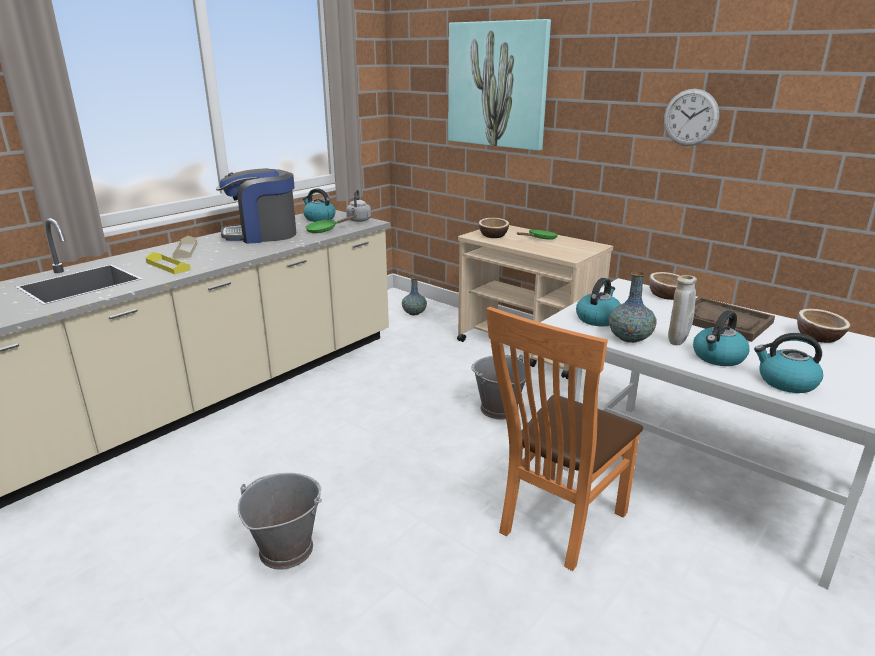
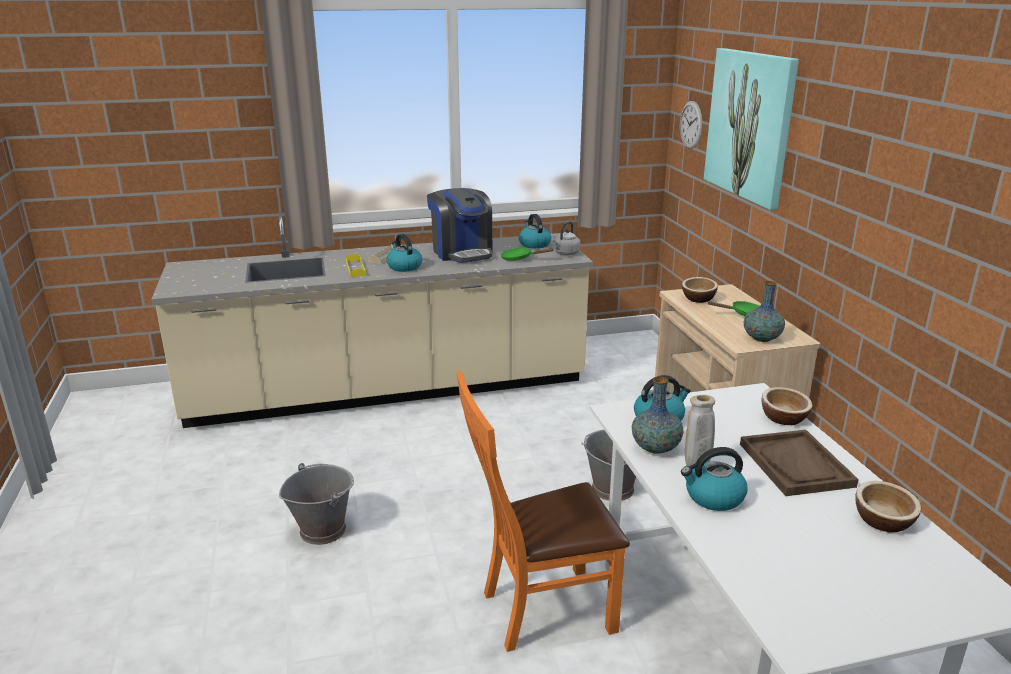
camera: 35 degrees right, 0 degrees up
(262, 235) = (462, 252): coffee machine -> coffee machine turned 135 degrees counterclockwise
(414, 313) = (641, 364): vase -> vase (761, 338)
(690, 117) = (909, 205): wall clock -> wall clock (691, 125)
(786, 382) = (739, 546): kettle -> kettle (404, 267)

